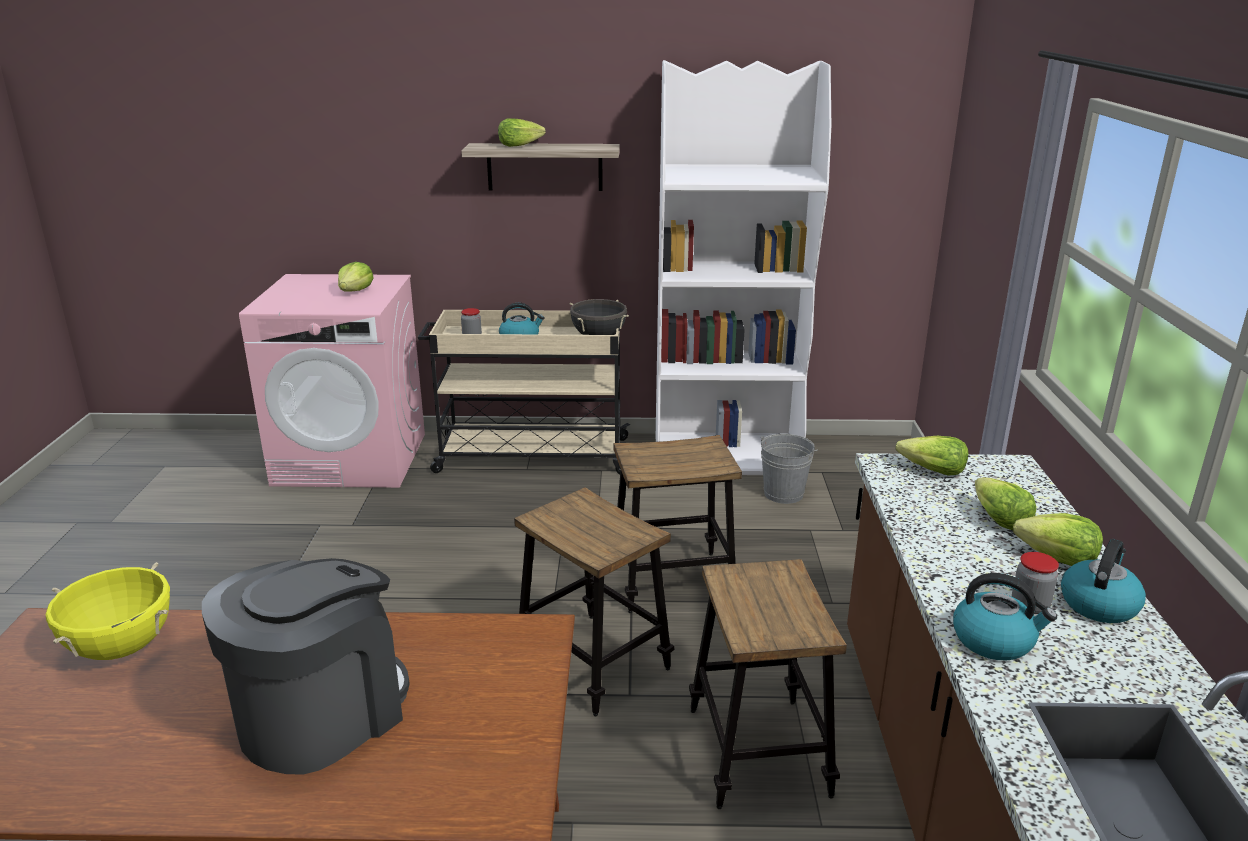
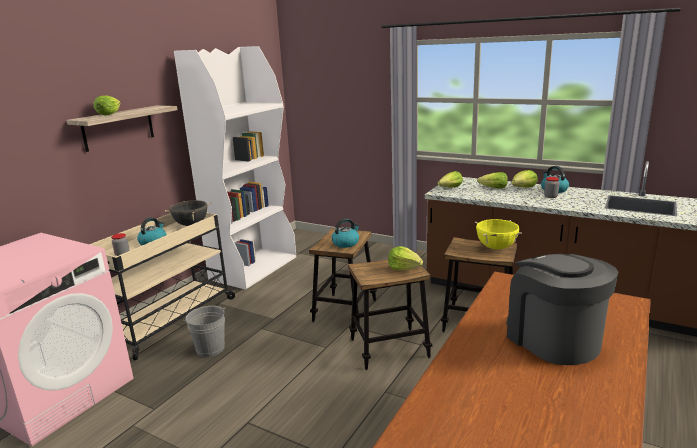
camera: 60 degrees left, 5 degrees down
(122, 648) = (455, 404): yellow cooking pot -> yellow cooking pot (496, 247)
(355, 291) = (36, 251): lettuce -> lettuce (404, 268)
(783, 494) = (305, 265): grey bucket -> grey bucket (210, 348)
(994, 640) = (569, 204): kettle -> kettle (346, 243)

